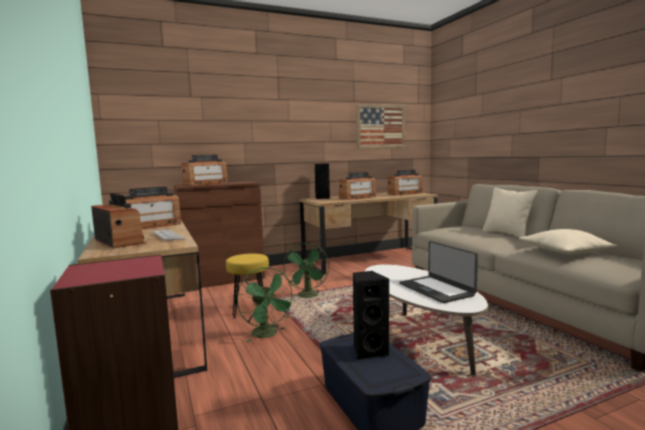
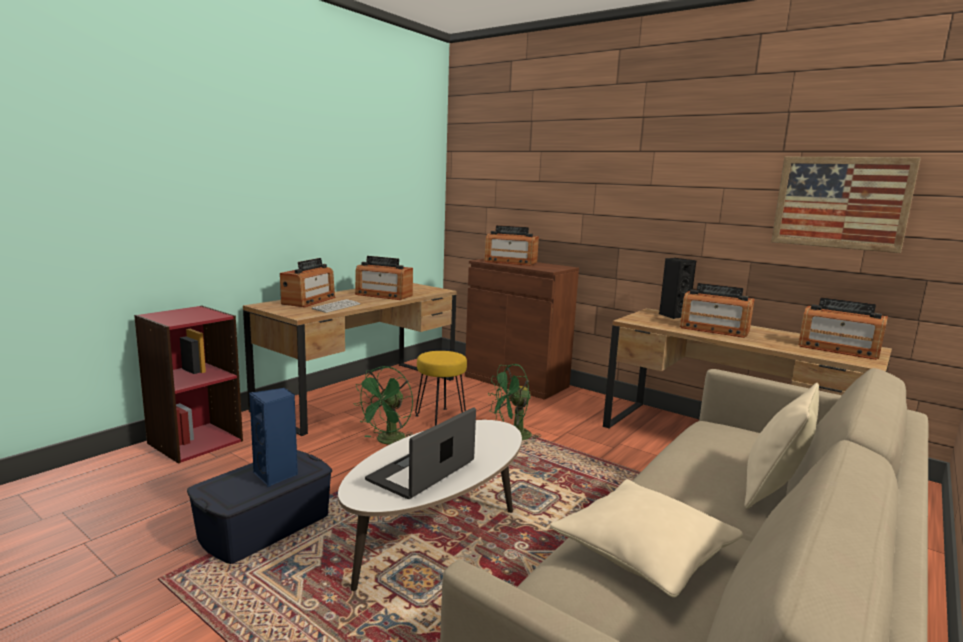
camera: 60 degrees right, 5 degrees up
(369, 351) = (276, 475): black speaker -> blue speaker

